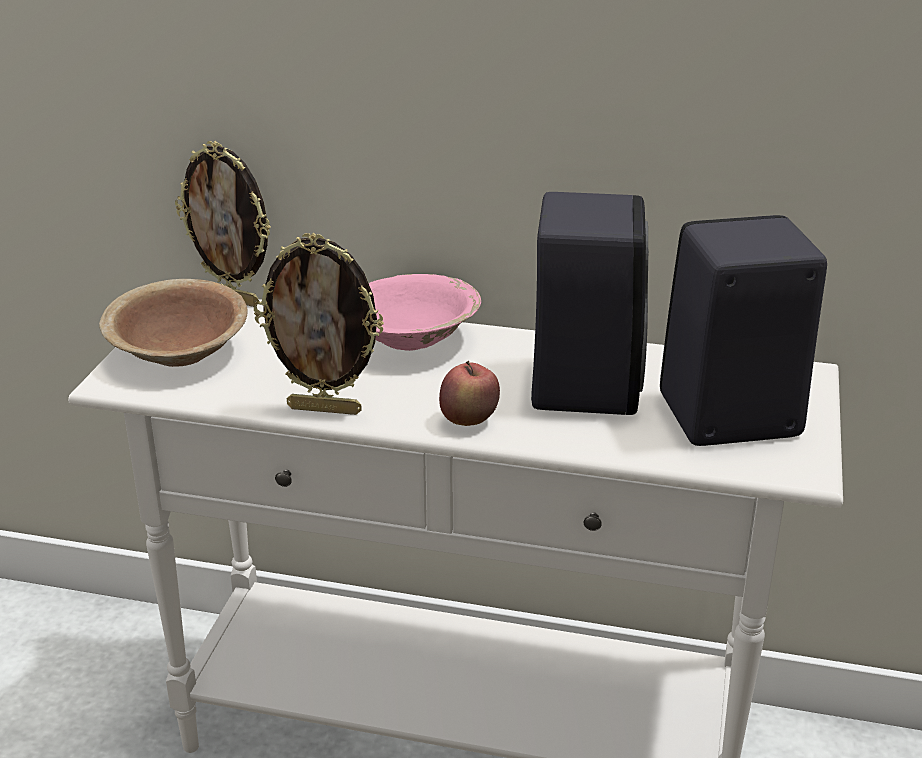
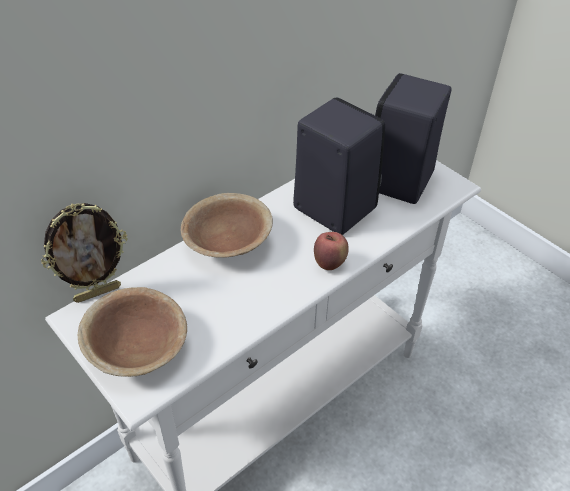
camera: 55 degrees left, 15 degrees up
(325, 409) = (267, 311): picture frame -> none
(411, 339) = (227, 242): pink bowl -> brown bowl

